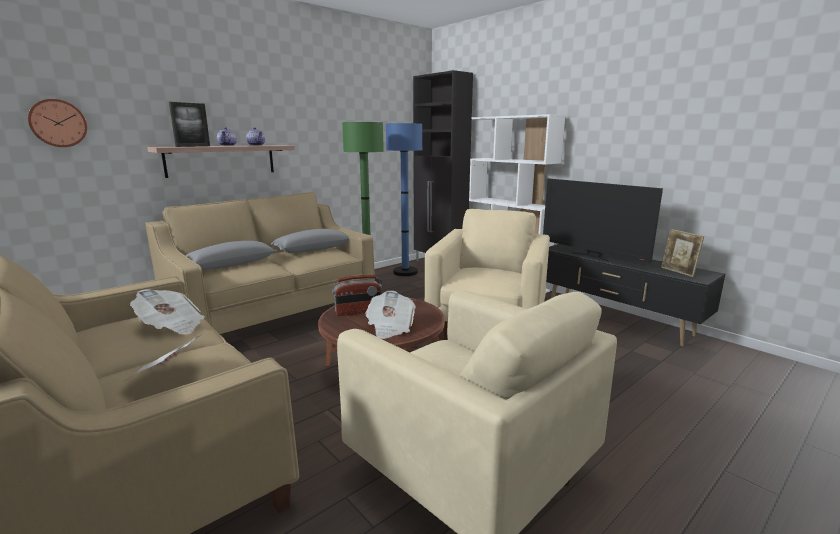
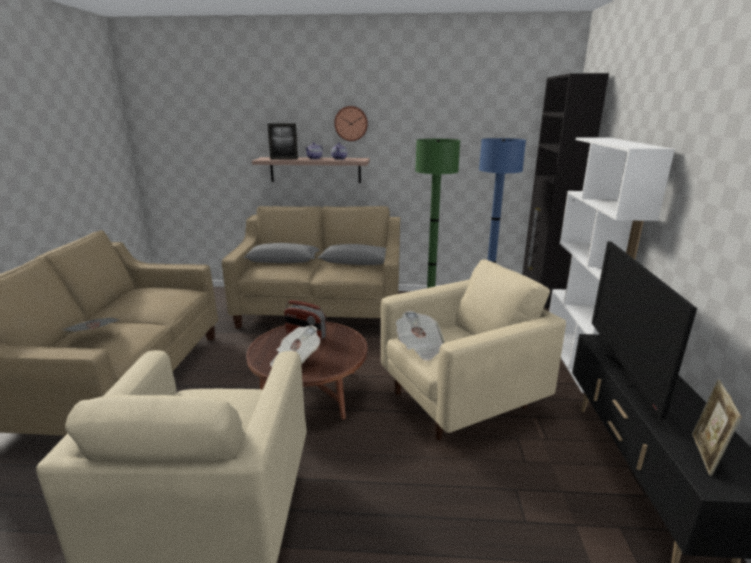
camera: 45 degrees right, 5 degrees up
(58, 123) = (208, 139): wall clock -> wall clock (351, 123)
(171, 326) = (162, 302): newspaper -> newspaper (420, 347)

